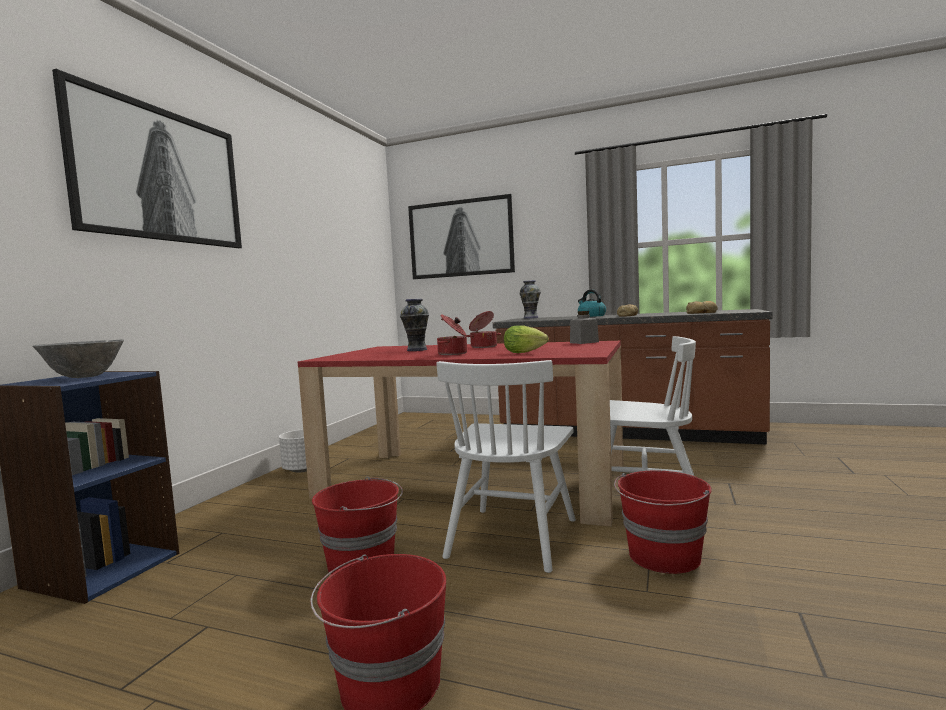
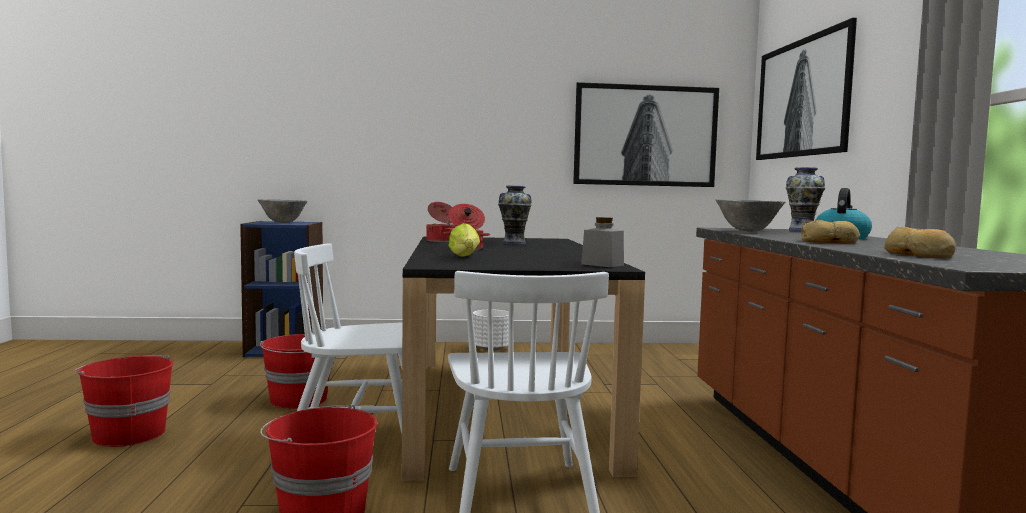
camera: 65 degrees right, 0 degrees up
(160, 175) = (395, 76): picture -> picture (645, 136)
(473, 481) = (505, 407): red dining table -> black dining table
(483, 346) = (547, 250): cooking pot -> cooking pot (441, 241)
(541, 319) = (748, 231): none -> grey bowl

